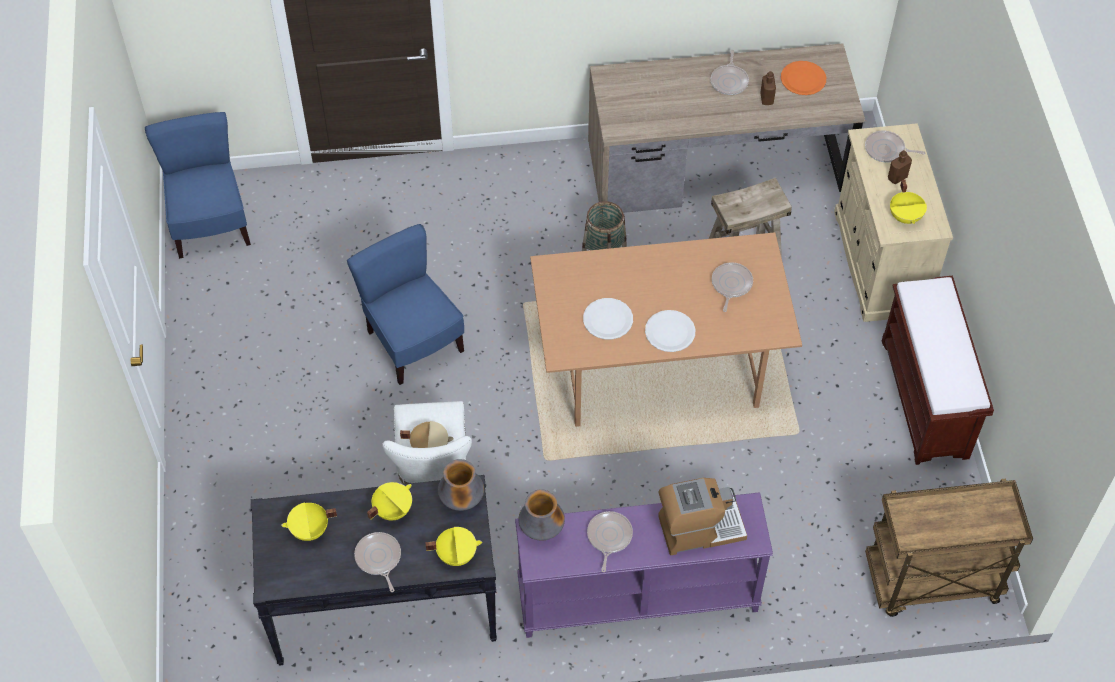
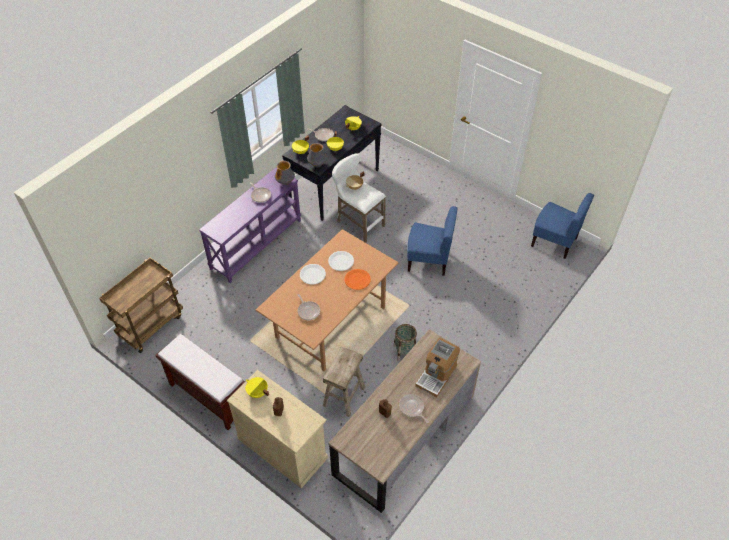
camera: 135 degrees right, 5 degrees down
(700, 528) = (232, 219): coffee machine -> coffee machine (436, 375)
(803, 79) = (379, 440): orange plate -> orange plate (357, 280)
(886, 150) = (297, 422): frying pan -> none

